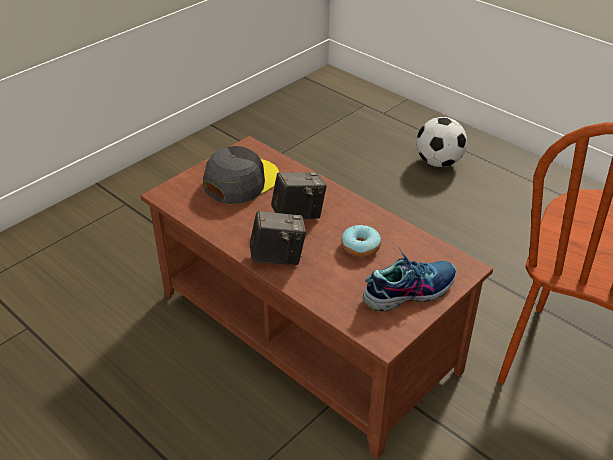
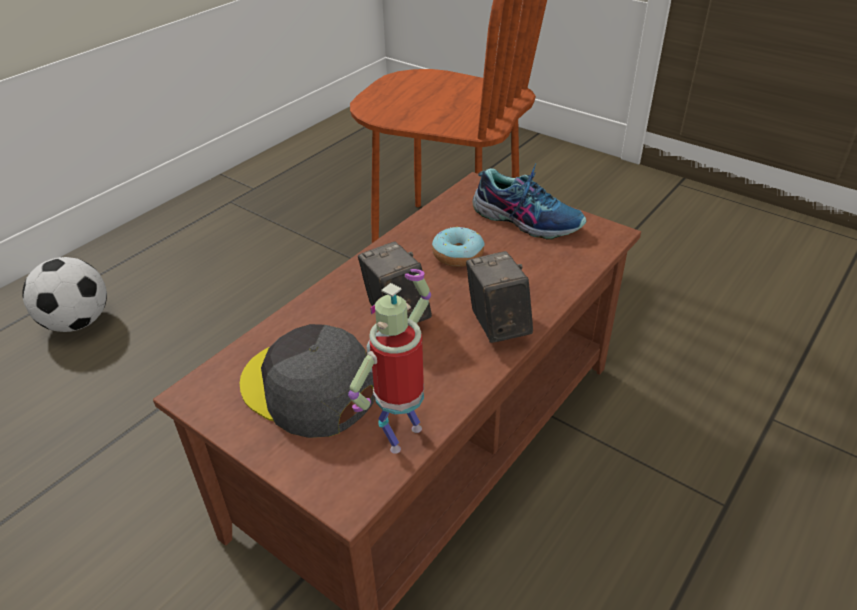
camera: 95 degrees left, 0 degrees up
(196, 212) = (401, 434): none -> toy robot
(409, 291) = (527, 219): shoe -> shoe turned 150 degrees clockwise

